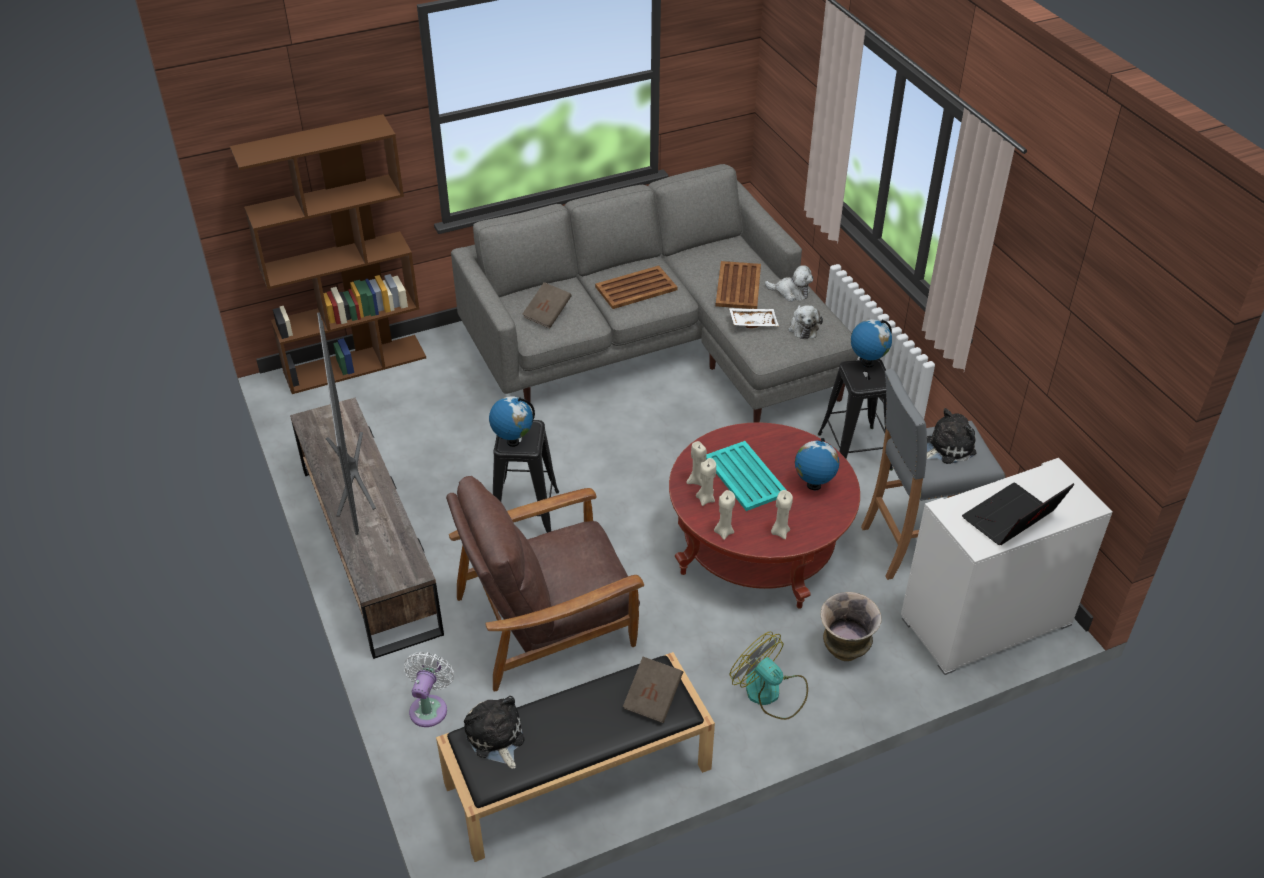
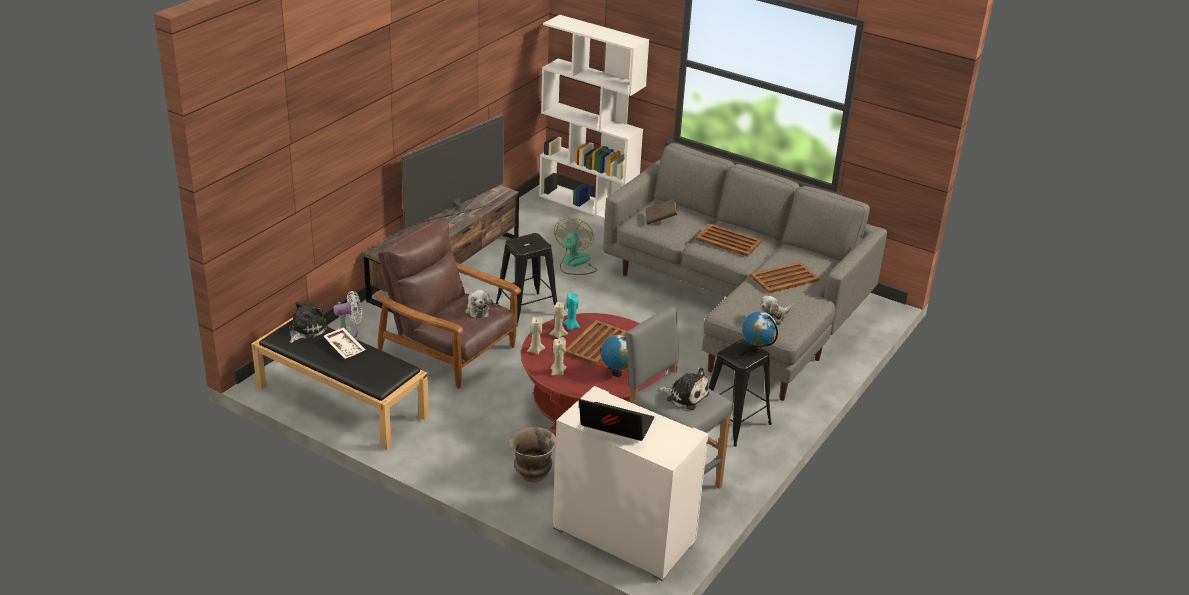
camera: 55 degrees right, 10 degrees down
(355, 364) = (588, 205): brown bookcase -> white bookcase
(512, 441) = (521, 243): globe -> none
(653, 698) = (378, 372): brown book -> none
(697, 481) = (571, 327): beige candle -> turquoise candle
(745, 477) = (595, 344): turquoise tray -> brown tray
(753, 322) = (752, 296): white tray -> white tray (345, 347)
(770, 693) = (468, 454): fan -> fan (575, 263)
(791, 292) = (807, 302): plush toy -> plush toy (477, 310)

